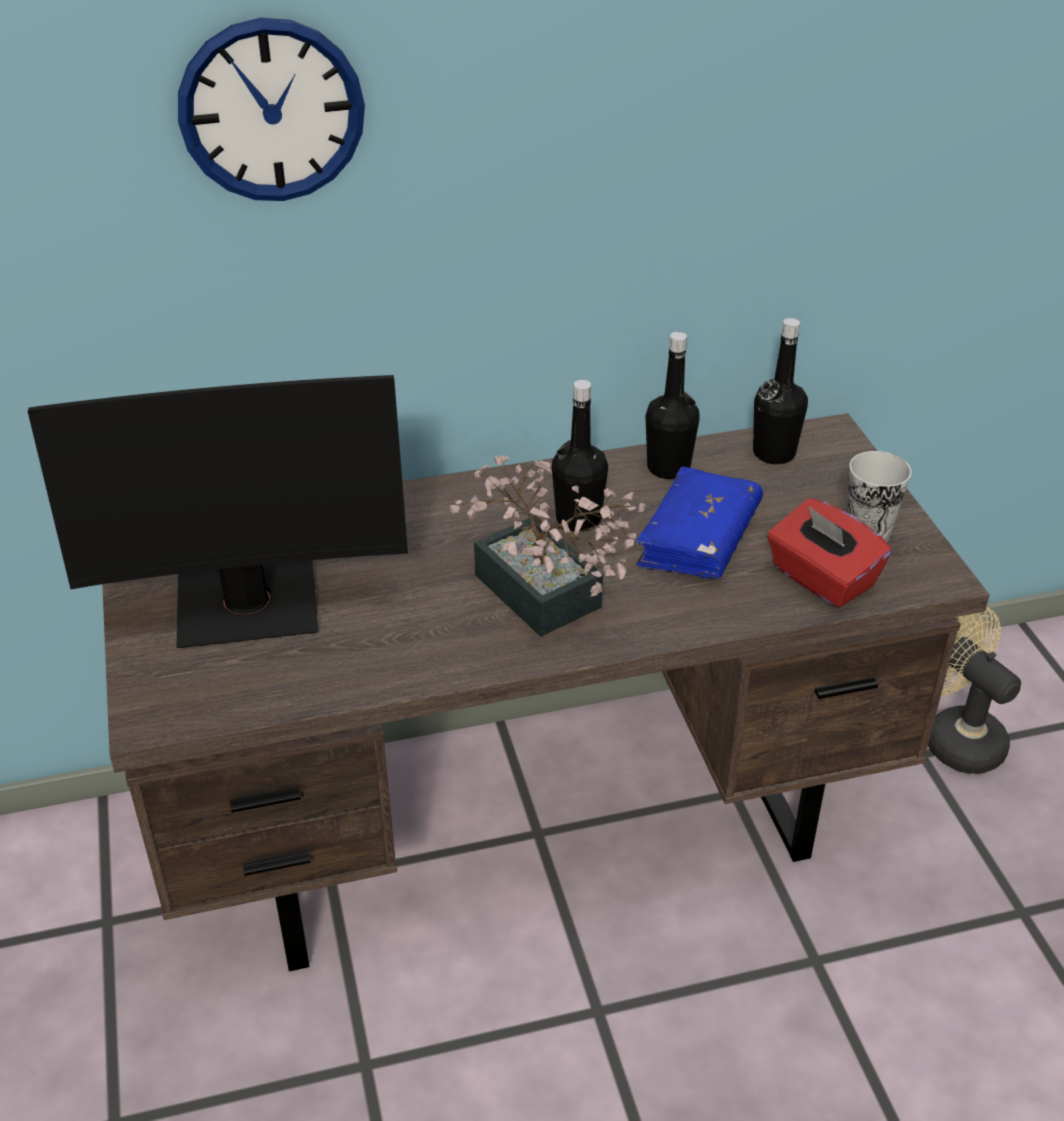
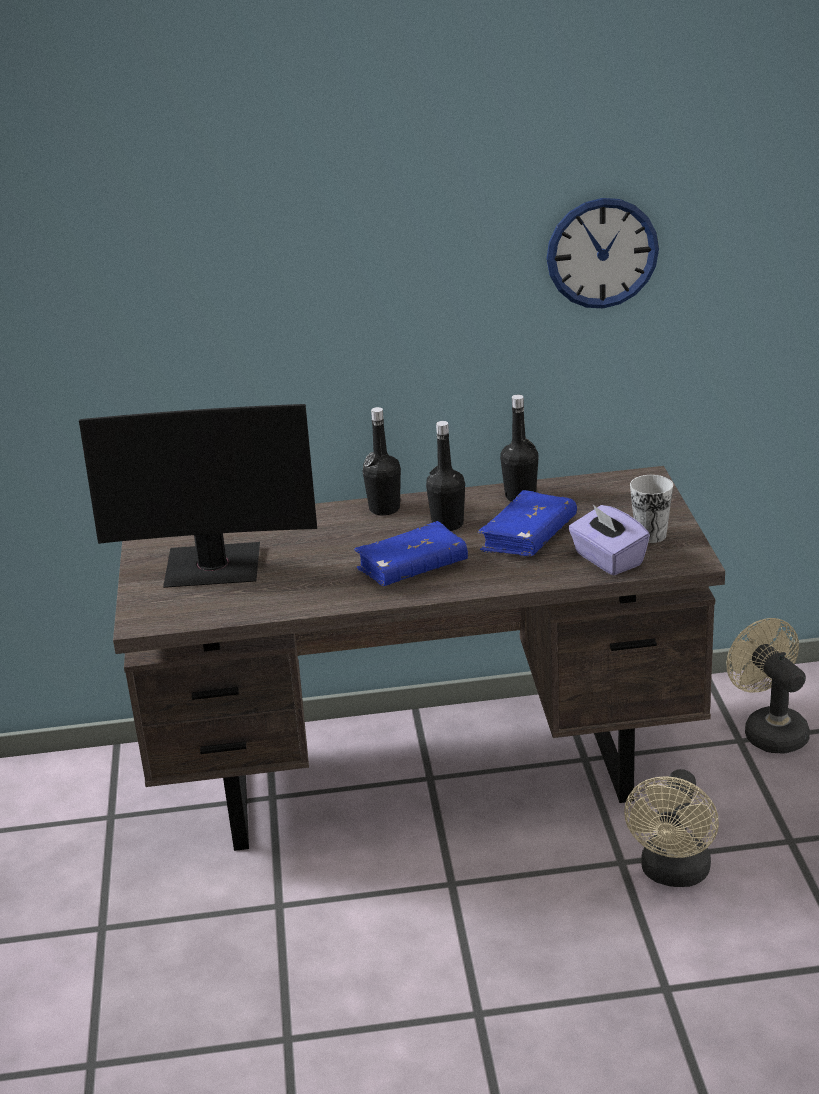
camera: 10 degrees right, 10 degrees down
(272, 111) = (241, 245): wall clock -> wall clock (602, 253)
(545, 600) = (412, 568): potted plant -> blue book
(774, 453) = (599, 488): black bottle -> black bottle (384, 509)
(821, 579) = (607, 560): red tissue box -> purple tissue box
(888, 976) = (673, 874): none -> beige fan

